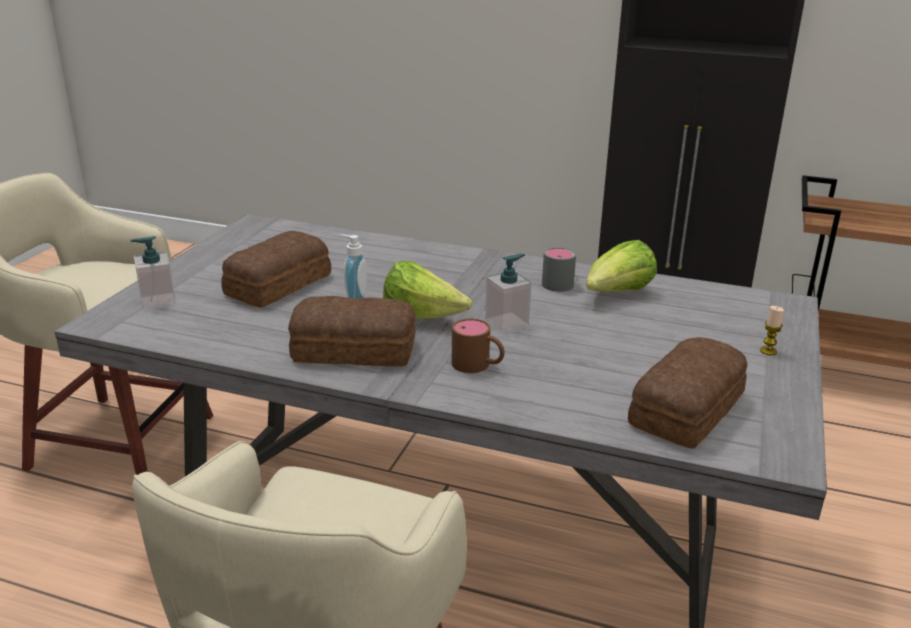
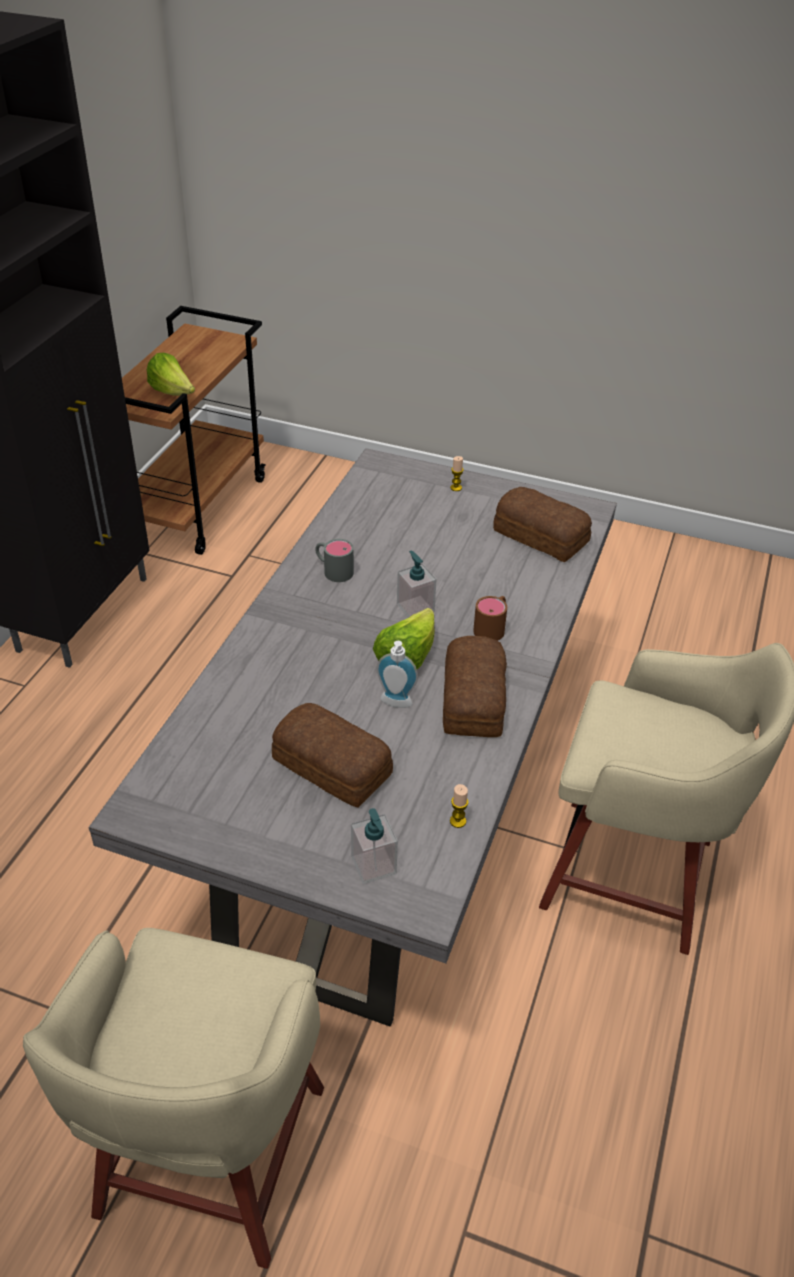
camera: 90 degrees left, 15 degrees up
(188, 338) = (458, 821): none -> candle
(618, 294) = (359, 541): lettuce -> lettuce (172, 393)

